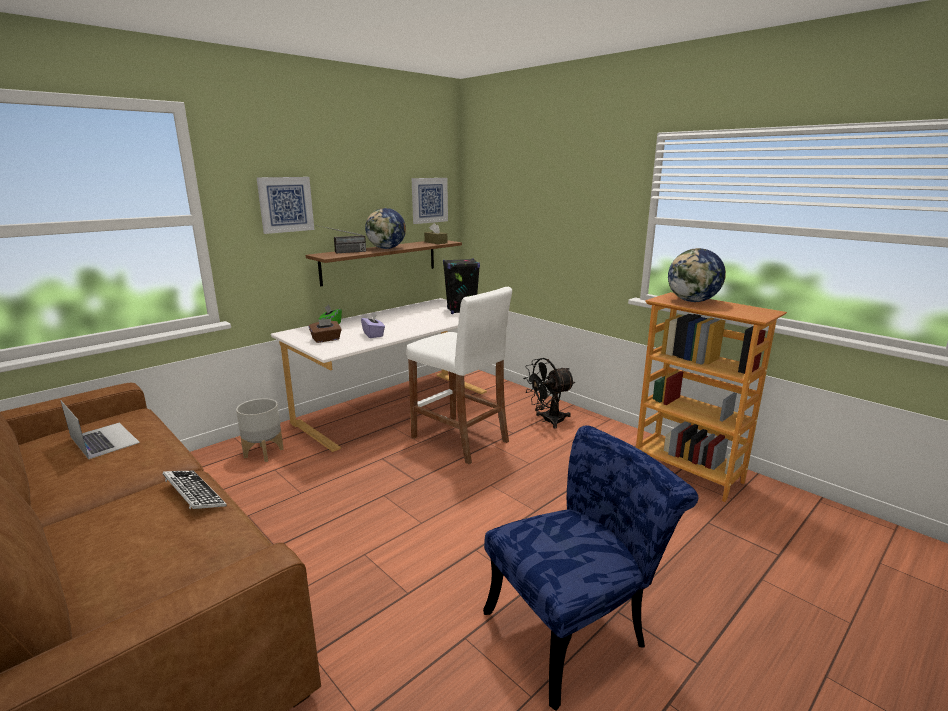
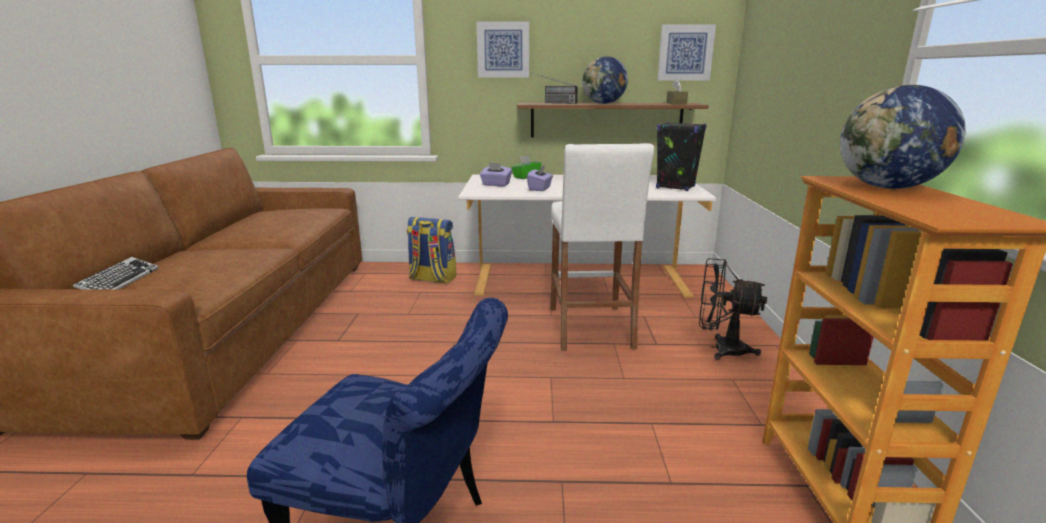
camera: 45 degrees right, 0 degrees up
(104, 440) = (286, 217): laptop -> none
(194, 494) = (249, 258): keyboard -> keyboard (119, 281)
(263, 453) = (432, 279): grey planter -> backpack
(326, 339) = (496, 184): brown tissue box -> purple tissue box

